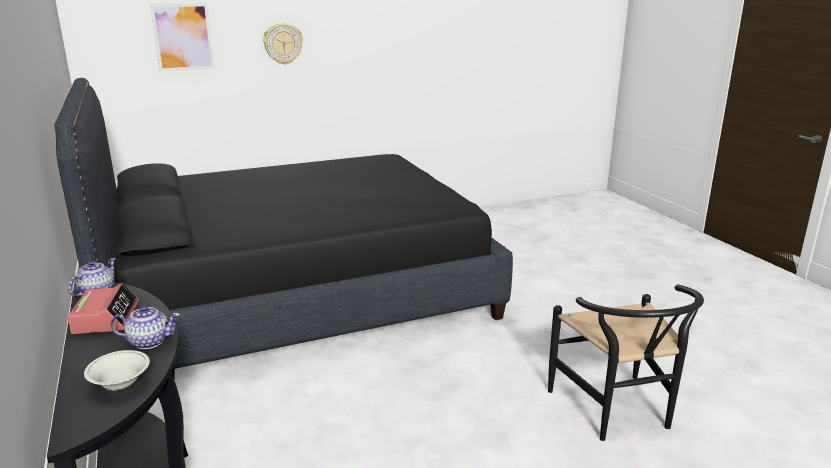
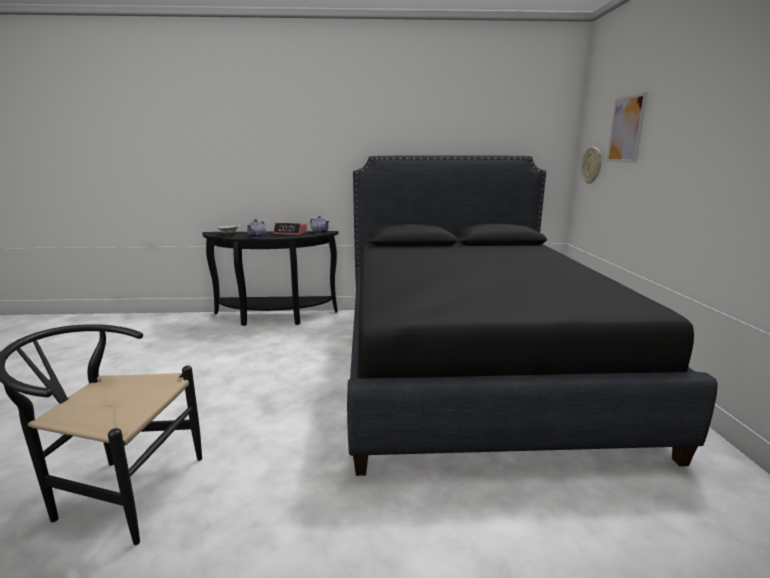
camera: 110 degrees right, 5 degrees down
(283, 44) = (693, 136): wall clock -> wall clock (592, 165)

